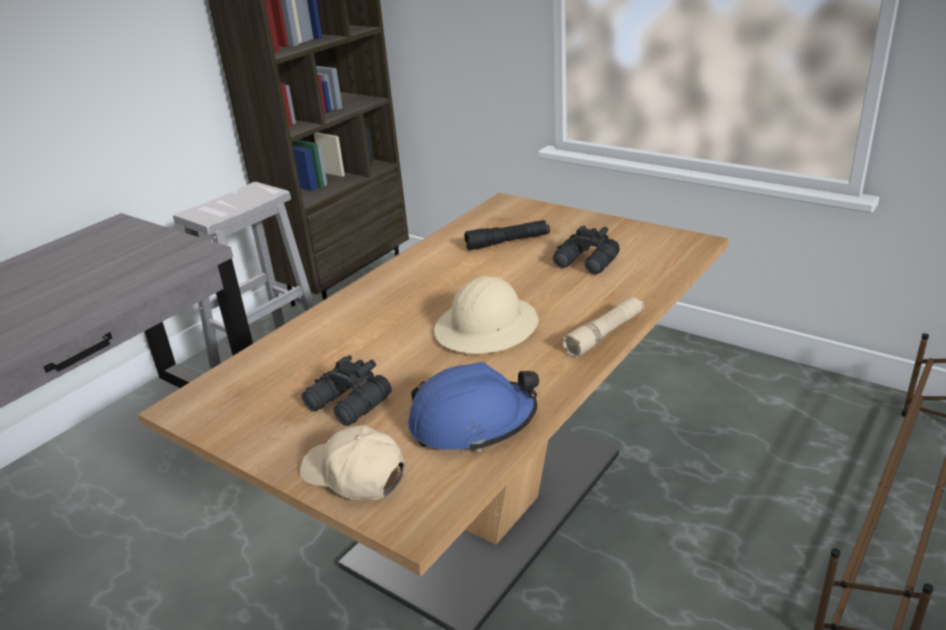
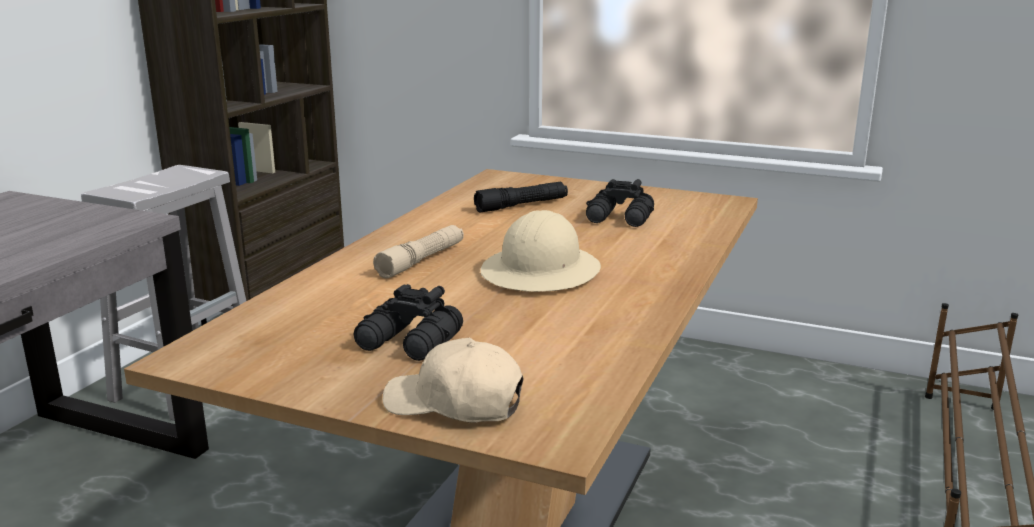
camera: 15 degrees left, 10 degrees down
(472, 422) = (573, 349): blue hard hat -> none
(604, 334) = (677, 272): beige flashlight -> beige flashlight (421, 260)

